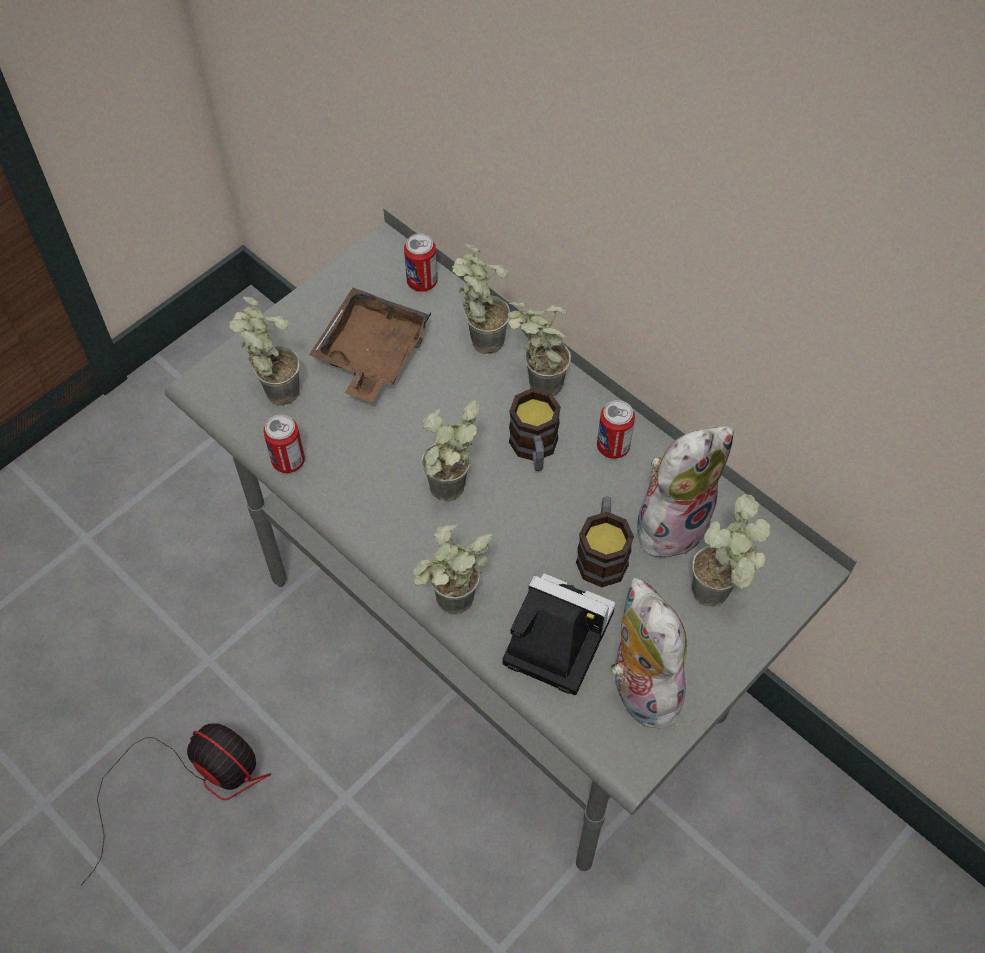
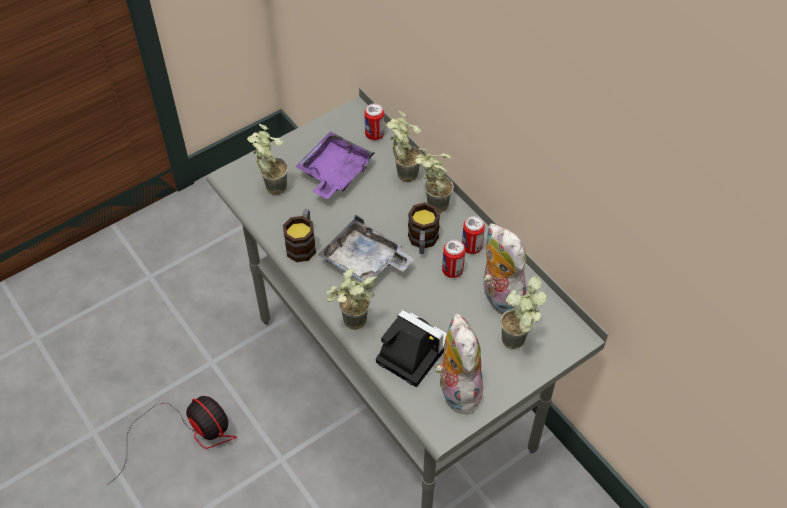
camera: 10 degrees right, 5 degrees down
(288, 461) = (271, 227): can -> can (452, 270)
(371, 354) = (334, 172): brown tray -> purple tray
(450, 496) = (365, 261): potted plant -> grey tray
(602, 553) = (451, 308): mug -> mug (303, 244)
(672, 522) = (498, 296): plush toy -> plush toy turned 90 degrees counterclockwise

